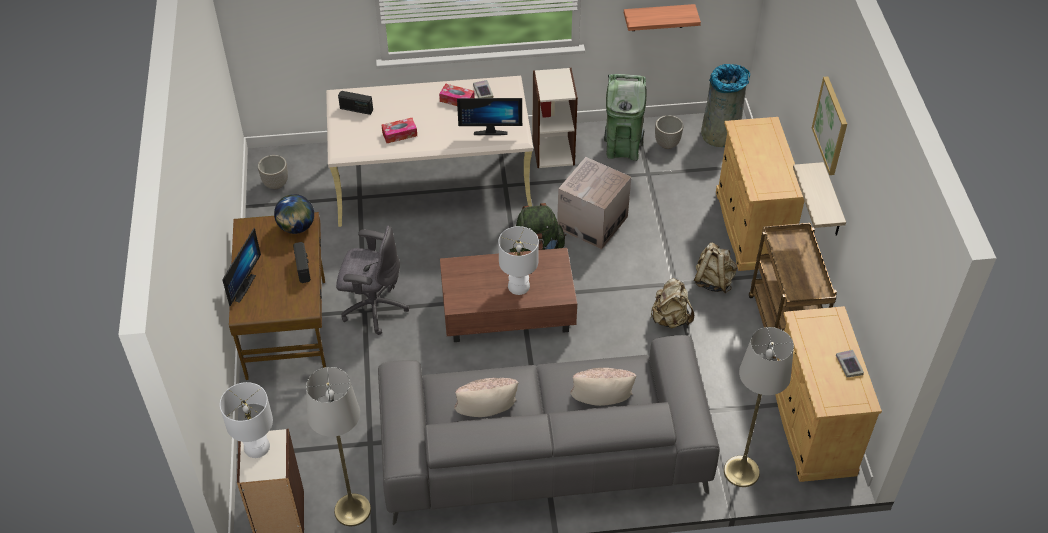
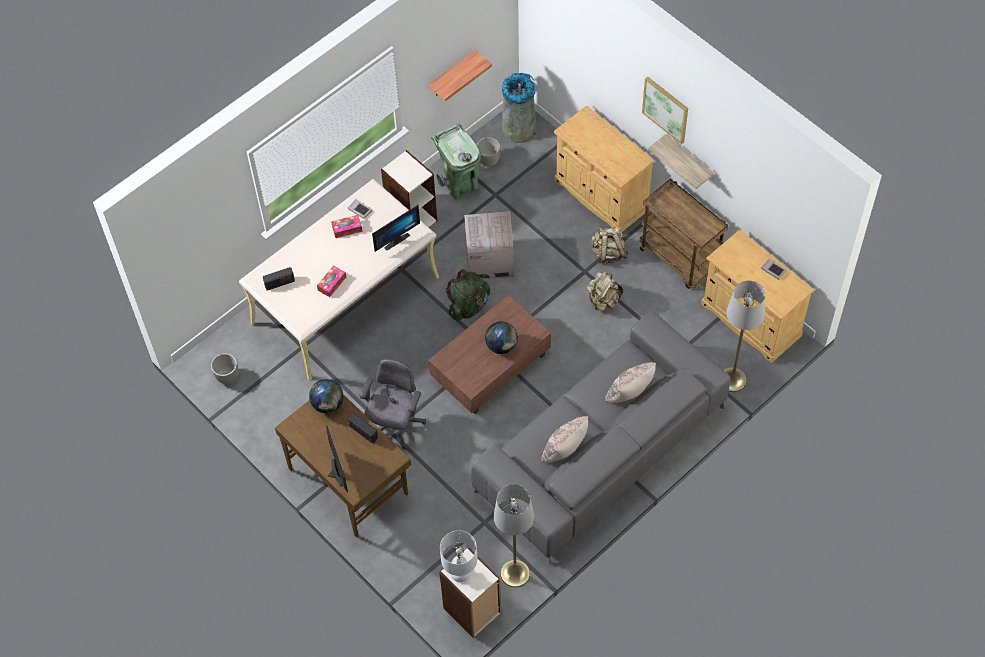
camera: 35 degrees left, 10 degrees up
(373, 307) = (395, 425): grey office chair -> grey office chair turned 45 degrees counterclockwise
(518, 287) = (501, 346): white table lamp -> globe

